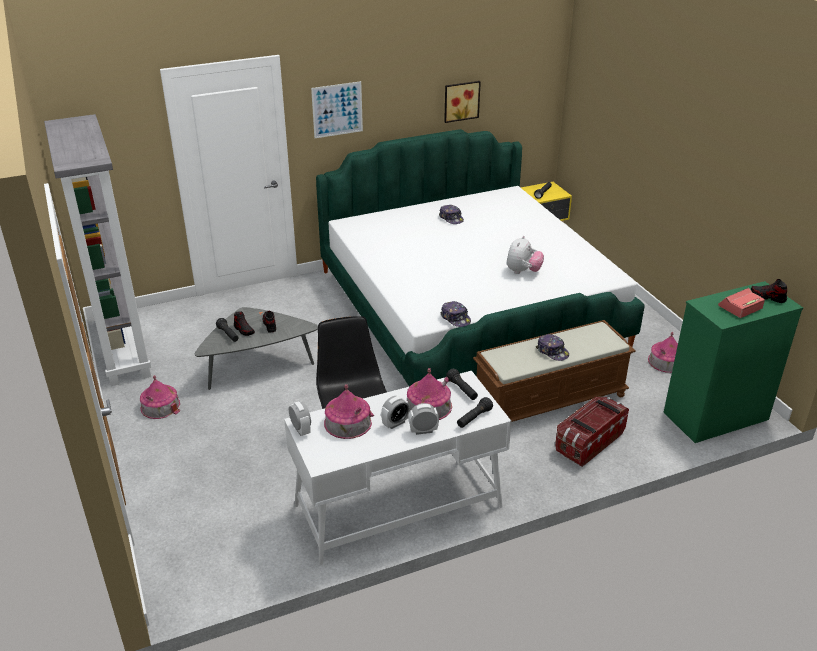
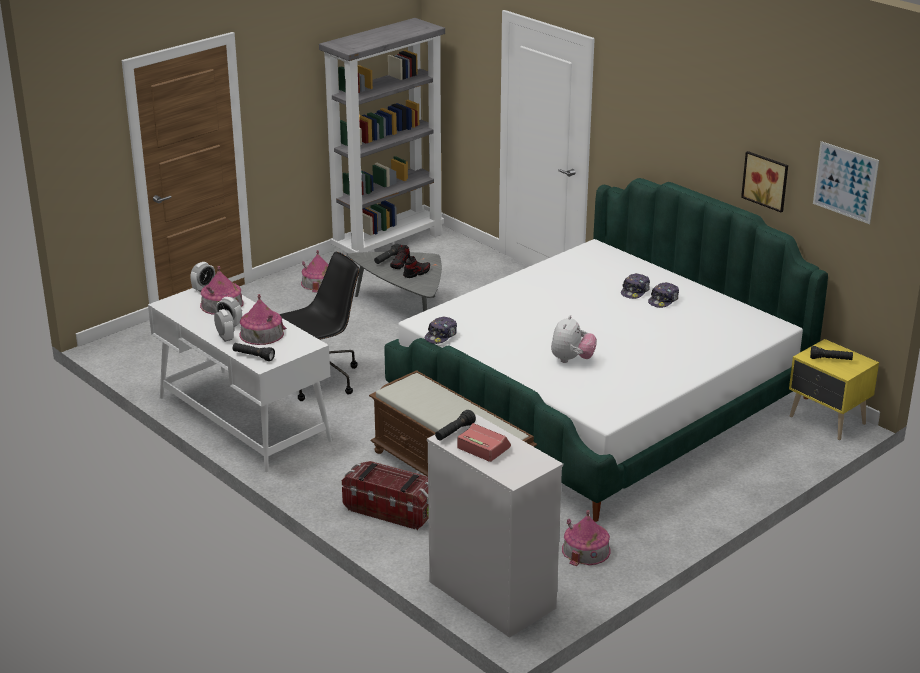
camera: 70 degrees right, 5 degrees down
(337, 109) = (637, 123): picture -> picture (845, 182)
(462, 390) = (294, 345): black flashlight -> black flashlight (454, 432)
(523, 271) = (572, 360): plush toy -> plush toy turned 75 degrees counterclockwise
(552, 352) = (443, 411): cap -> cap (635, 291)
(715, 416) = (491, 594): green dresser -> white dresser
(767, 297) = (520, 465): shoe -> none

